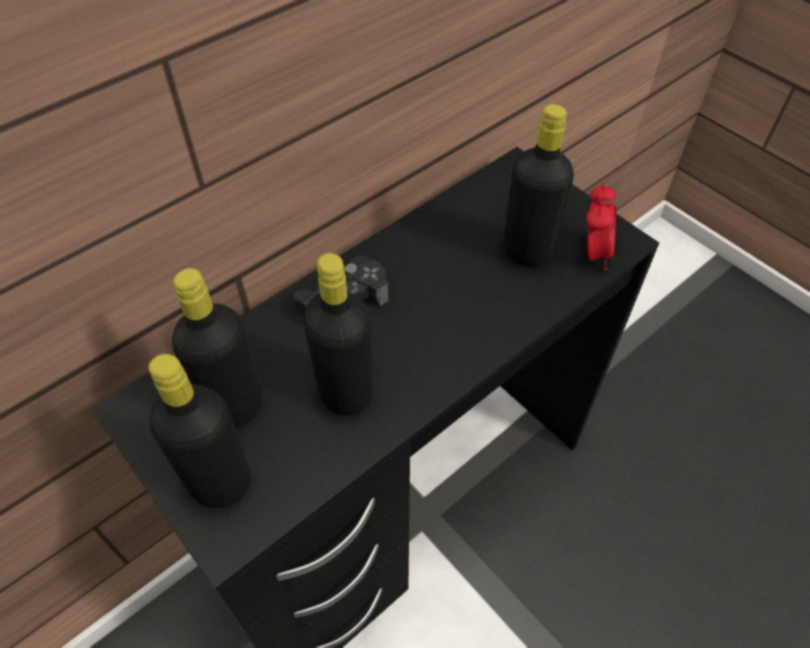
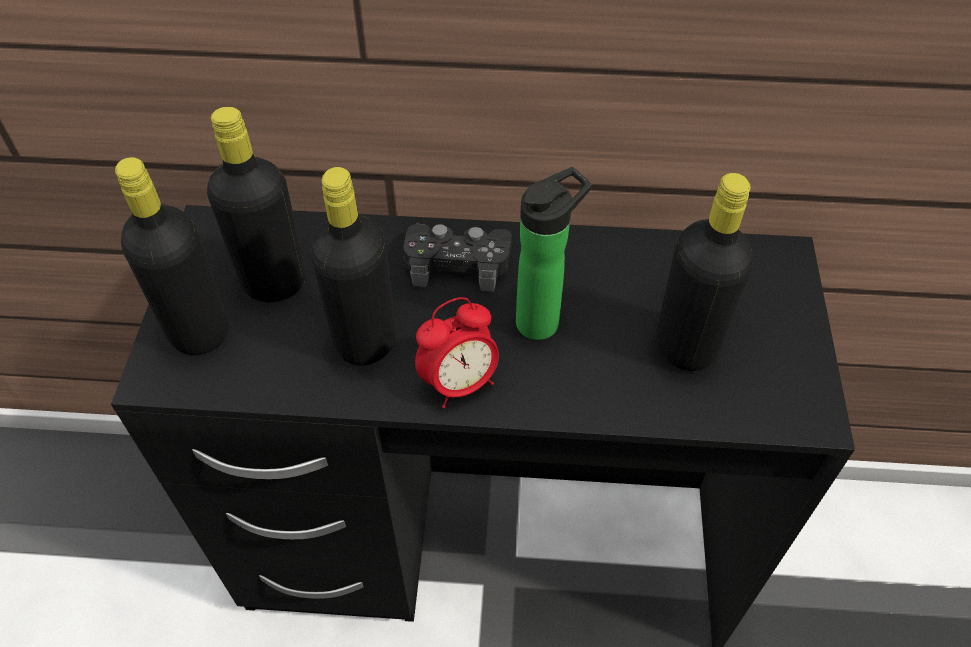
camera: 45 degrees right, 0 degrees up
(436, 295) = (543, 320): none -> bottle
(593, 253) = (757, 402): alarm clock -> alarm clock (459, 383)

